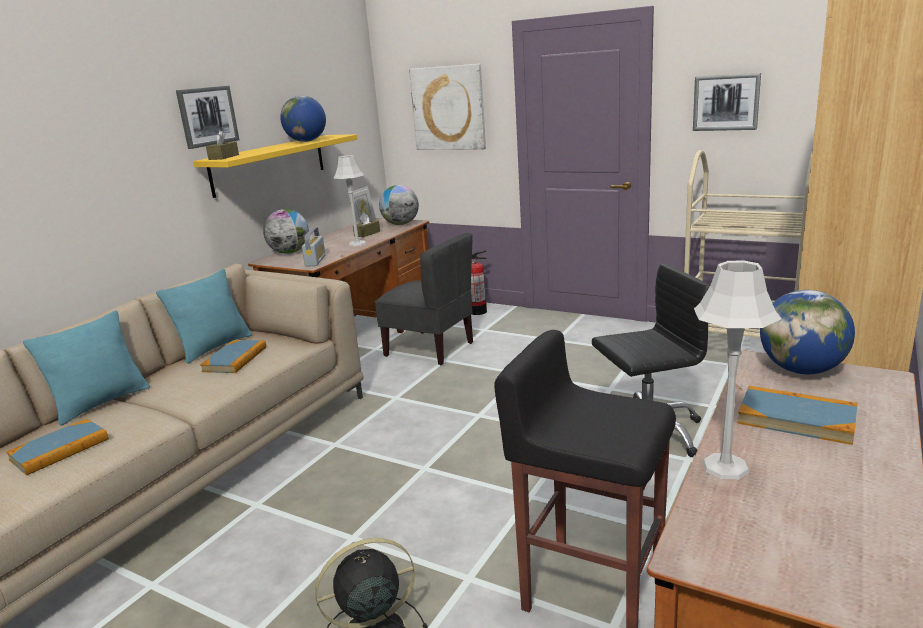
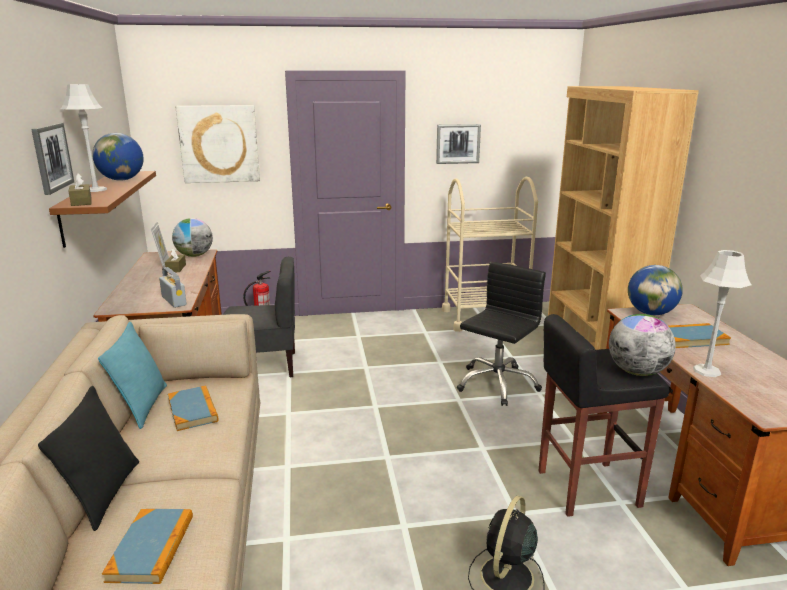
camera: 40 degrees left, 0 degrees up
(101, 403) = (104, 494): turquoise pillow -> black pillow
(269, 164) = (88, 206): yellow shelf -> brown shelf
(289, 252) = (124, 297): globe -> globe (637, 372)
(357, 244) = (186, 279): grey table lamp -> grey table lamp (95, 190)

